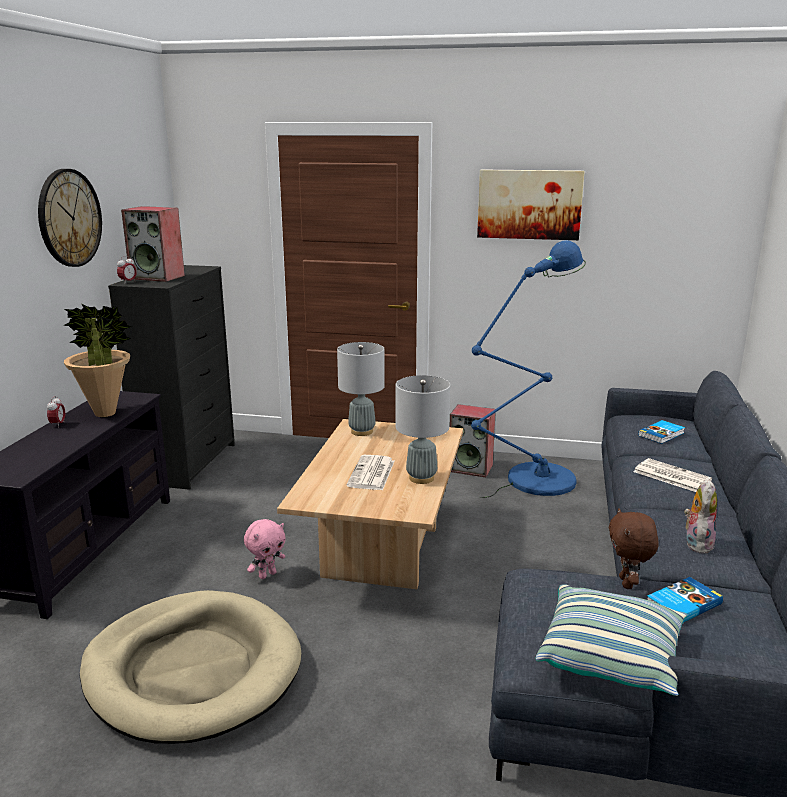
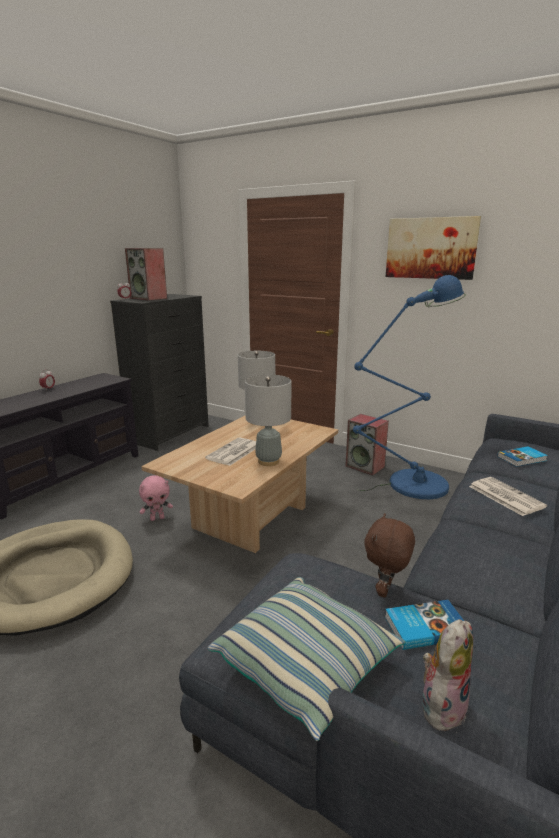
camera: 20 degrees right, 0 degrees up
(69, 218) = (78, 249): wall clock -> none
(105, 413) = (84, 386): potted plant -> none
(696, 543) = (487, 566): plush toy -> plush toy (441, 704)

